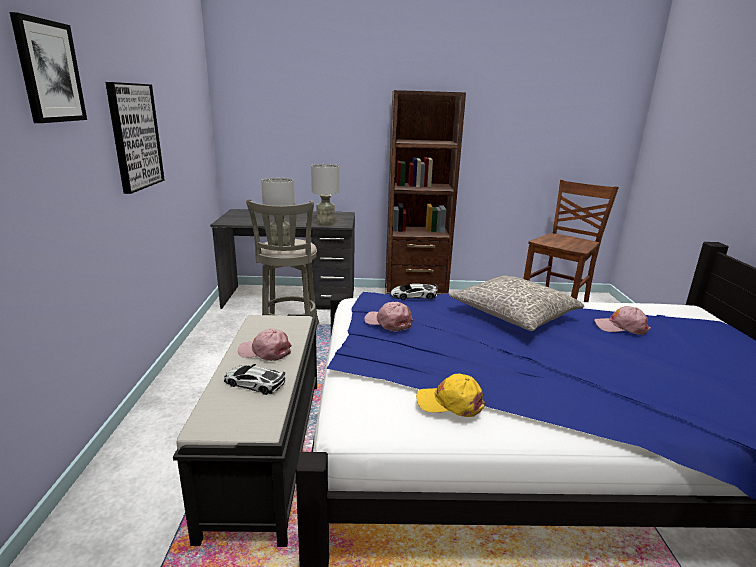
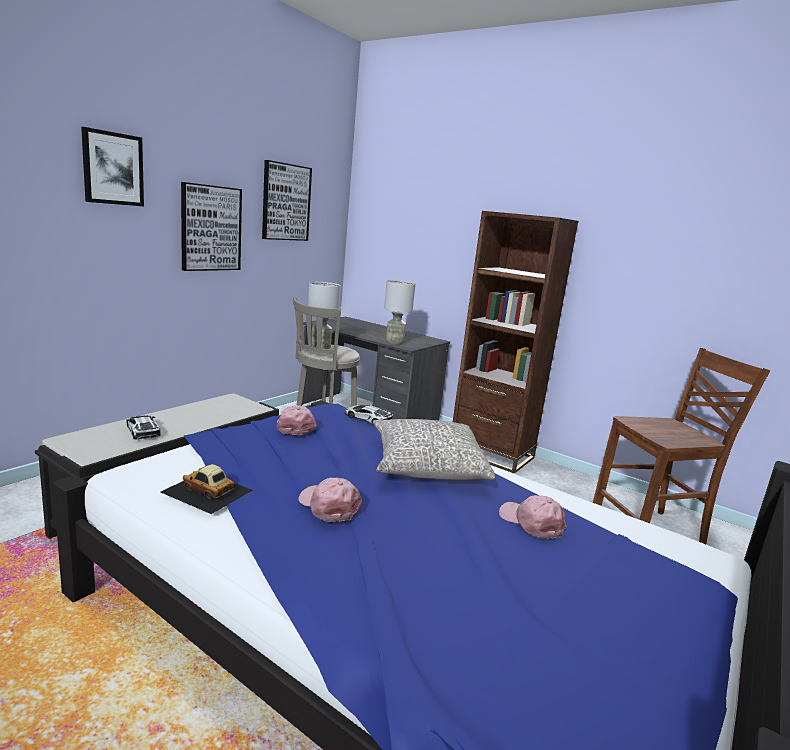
camera: 35 degrees right, 5 degrees down
(176, 95) = (285, 202): none -> picture
(265, 351) = (190, 417): pink cap -> pink cap (329, 506)
(450, 403) = (207, 491): yellow cap -> toy car

